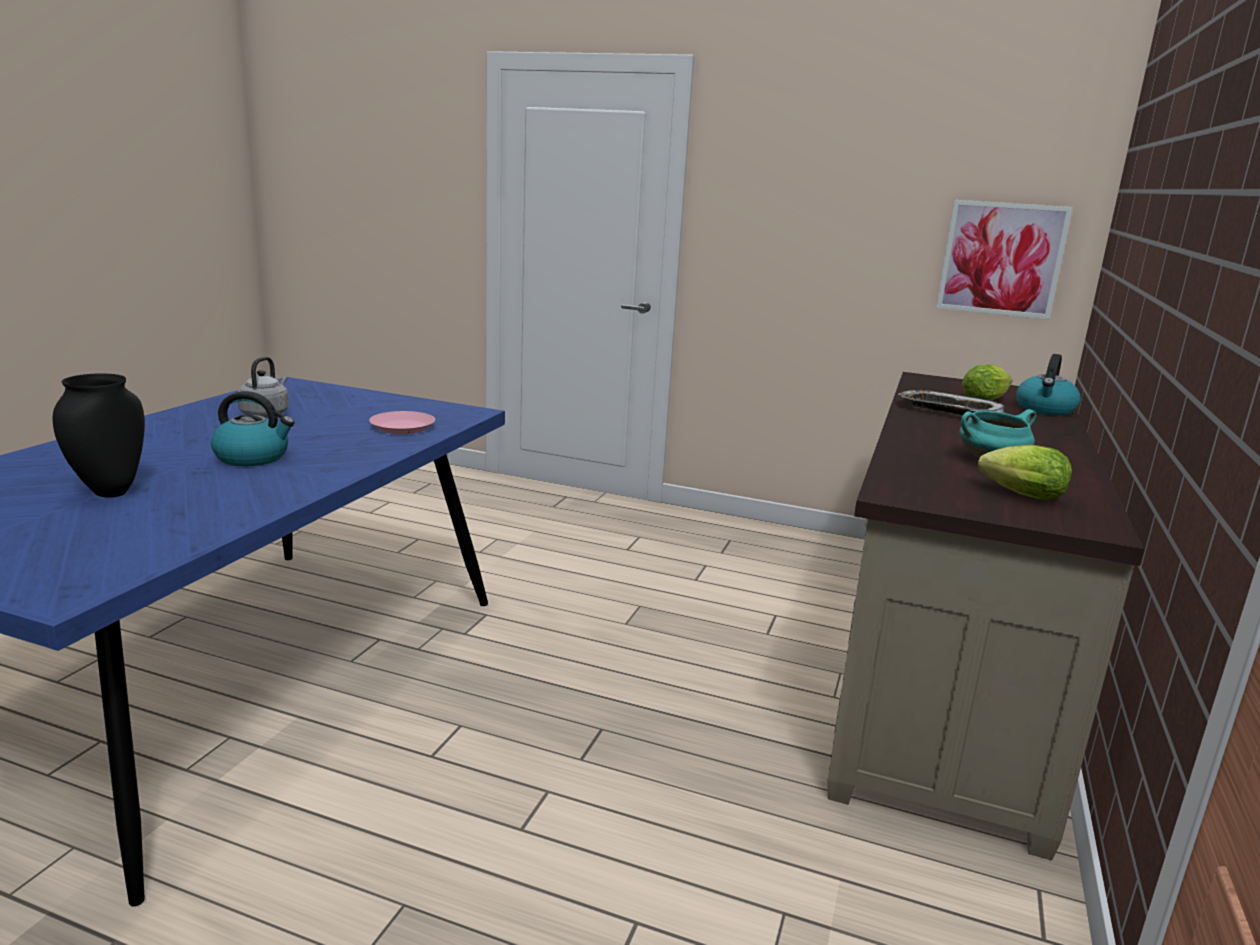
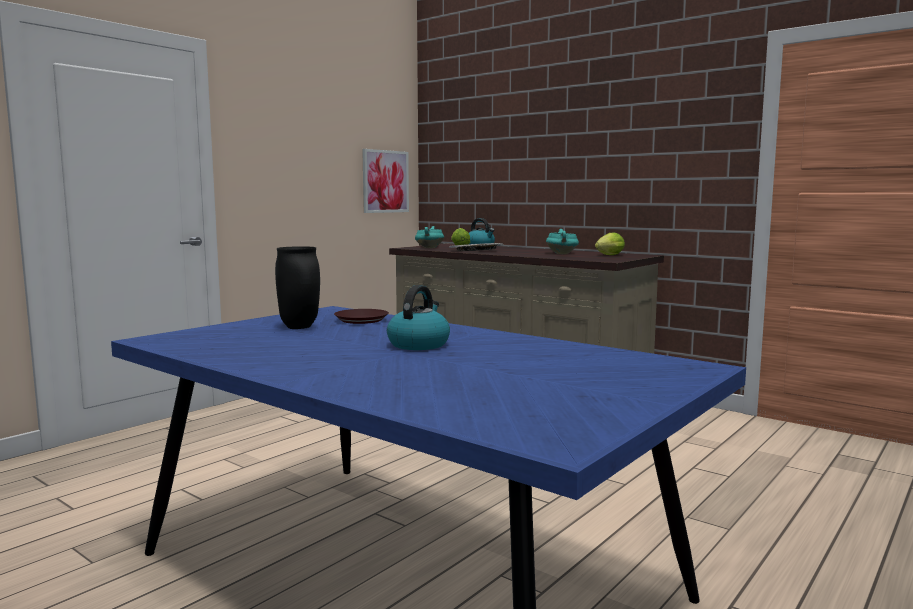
camera: 70 degrees left, 10 degrees down
(111, 493) = (497, 369): black vase -> black vase (300, 327)
(266, 413) = (272, 343): grey kettle -> none
(402, 428) = (361, 320): pink plate -> brown plate
(943, 387) = (429, 248): none -> turquoise cooking pot

